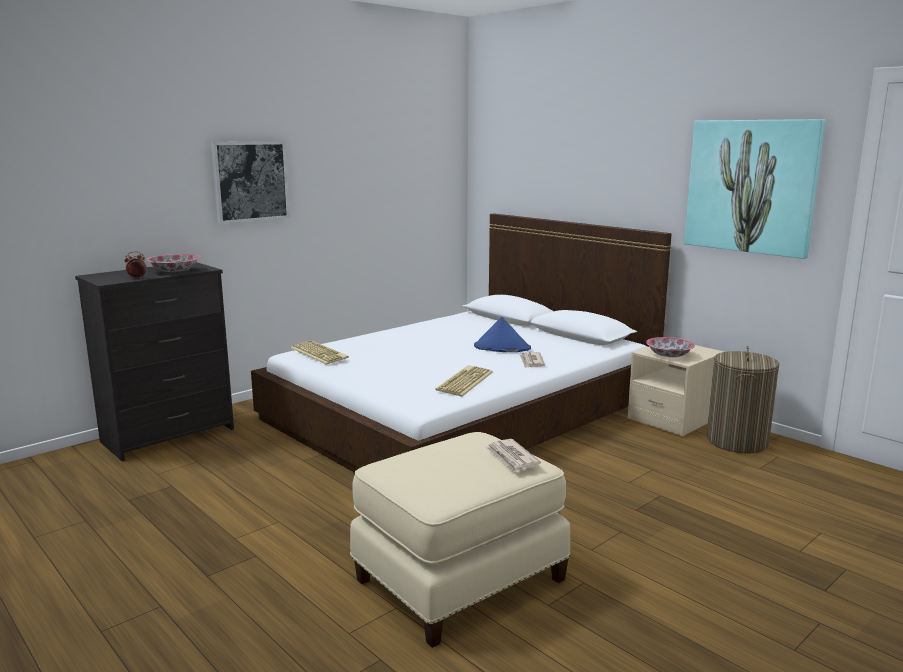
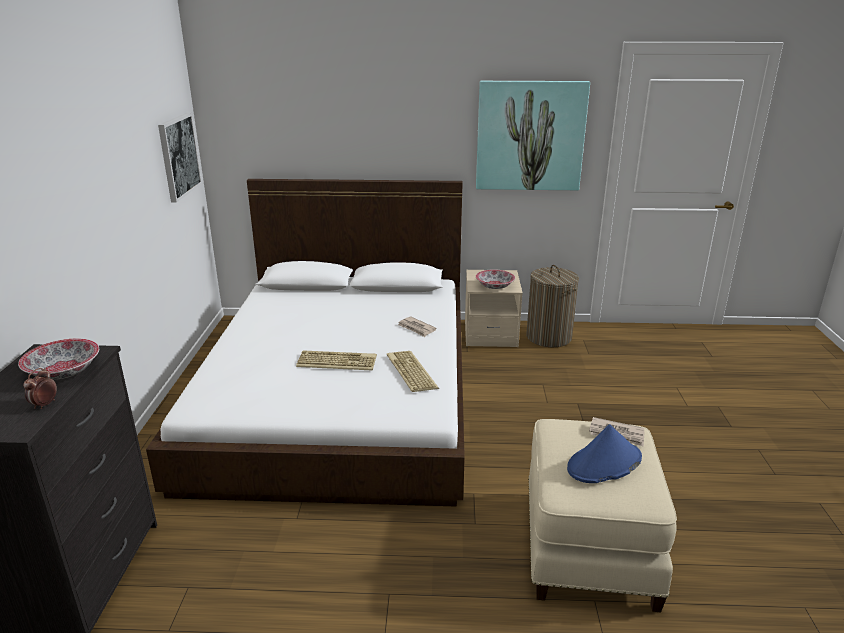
camera: 45 degrees left, 10 degrees up
(250, 181) = (53, 210): picture -> picture (179, 156)
(320, 353) = (226, 396): keyboard -> keyboard (338, 361)
(501, 347) = (367, 321): blue hat -> blue hat (604, 463)

